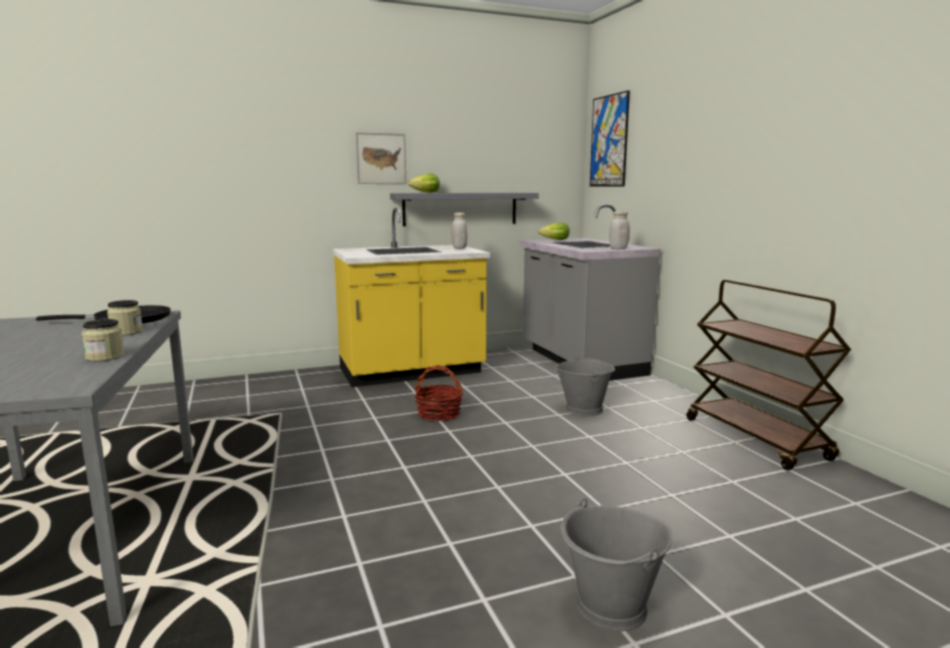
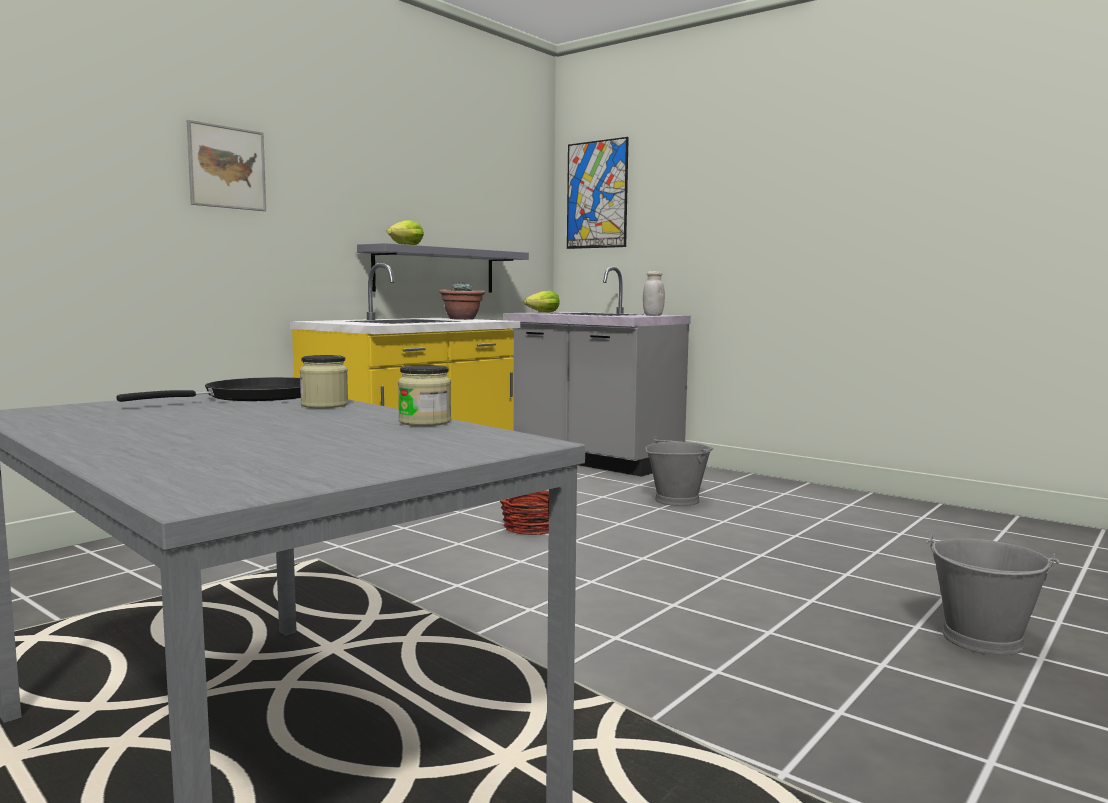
camera: 30 degrees left, 5 degrees down
(381, 158) = (346, 195): picture -> picture (227, 167)
(459, 248) = (462, 319): white jar -> potted plant
(756, 439) = (862, 500): brown cart -> none

